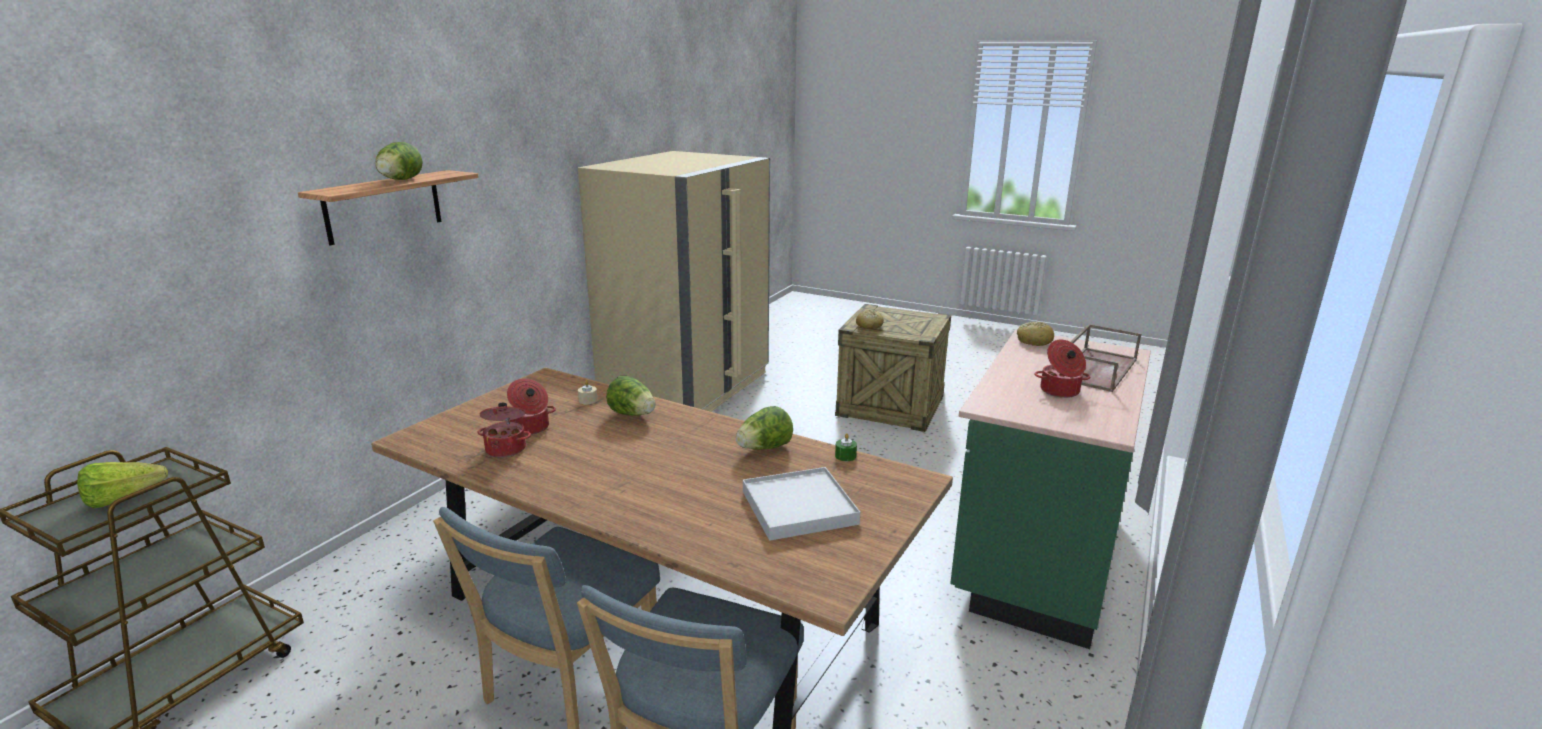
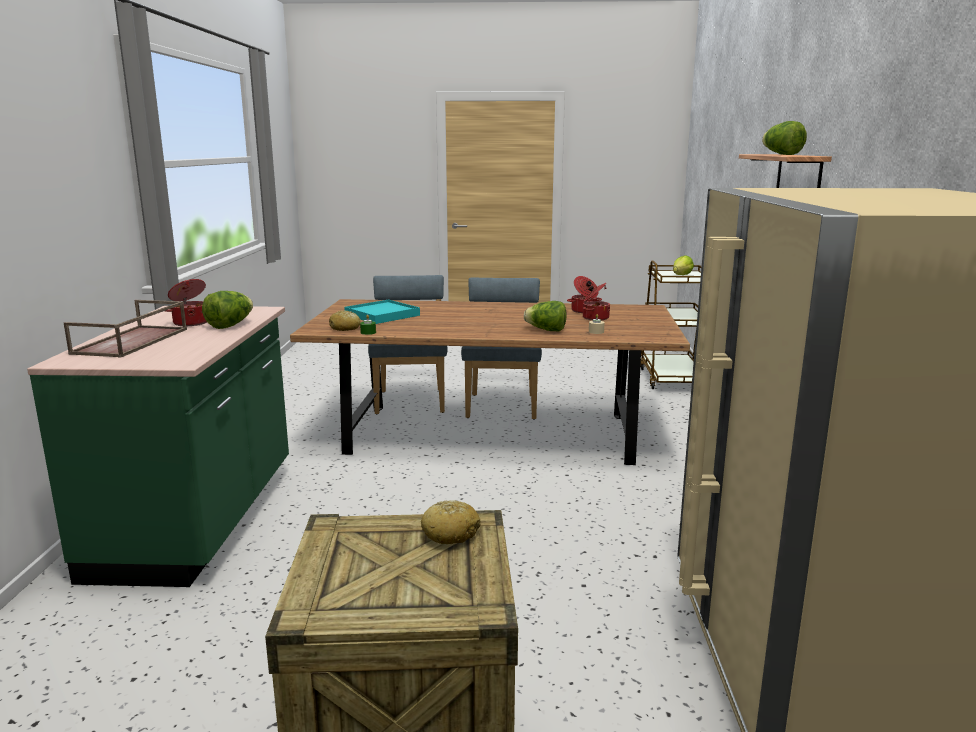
camera: 155 degrees right, 5 degrees down
(764, 448) = (427, 329): lettuce -> lettuce (230, 325)
(798, 507) = (382, 315): white tray -> turquoise tray
(1034, 341) = (180, 358): bread -> bread (345, 328)

